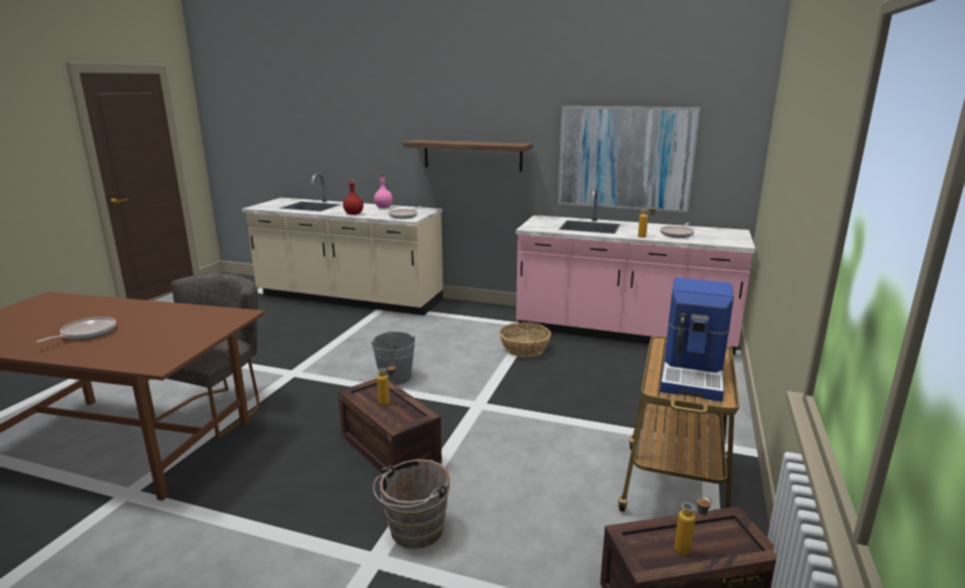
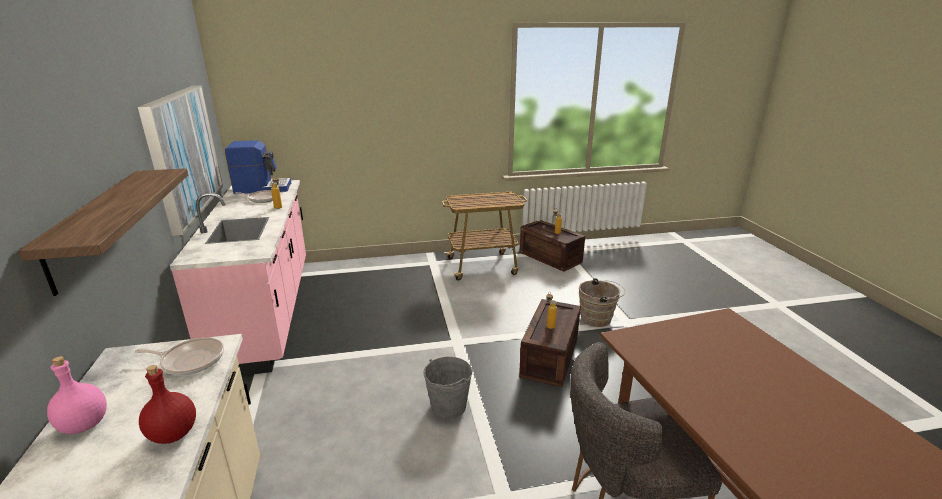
camera: 120 degrees left, 5 degrees up
(86, 333) = (791, 401): frying pan -> none
(525, 349) = (332, 351): basket -> none
(693, 374) = (490, 199): coffee machine -> coffee machine (262, 188)

